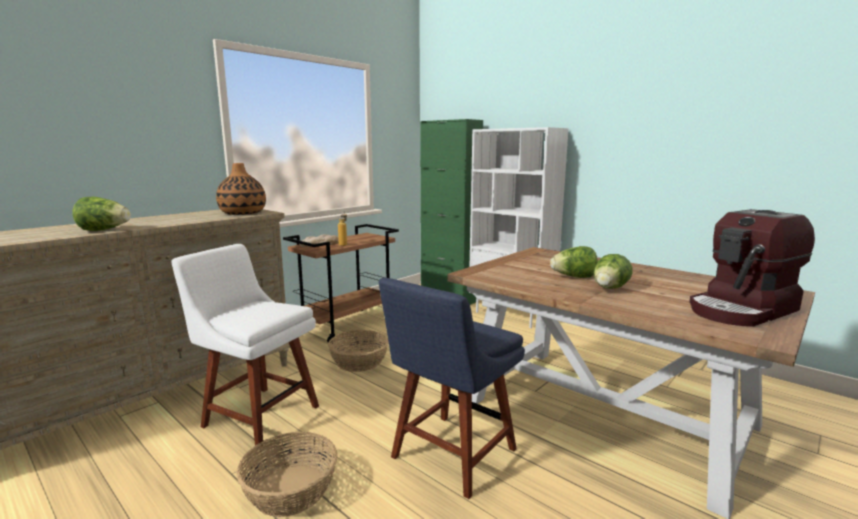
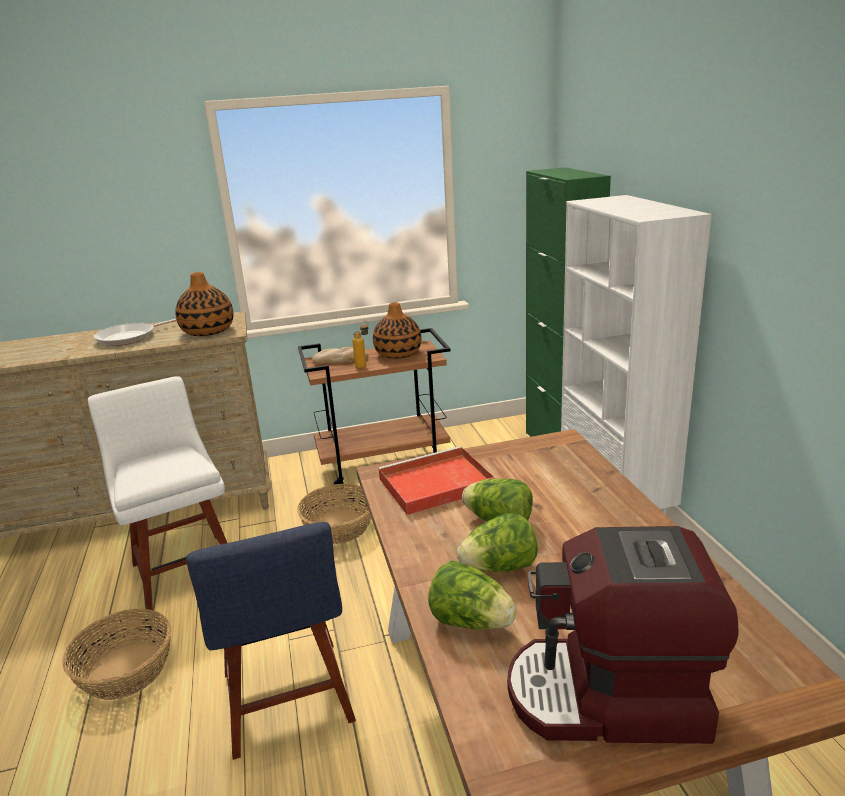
camera: 35 degrees right, 10 degrees up
(104, 230) = (50, 355): lettuce -> lettuce (471, 622)
(170, 219) = (130, 337): none -> frying pan
(357, 238) = (398, 353): none -> vase
(450, 456) = (288, 702): blue chair -> blue chair turned 90 degrees counterclockwise
(509, 272) = (434, 485): none -> red tray

